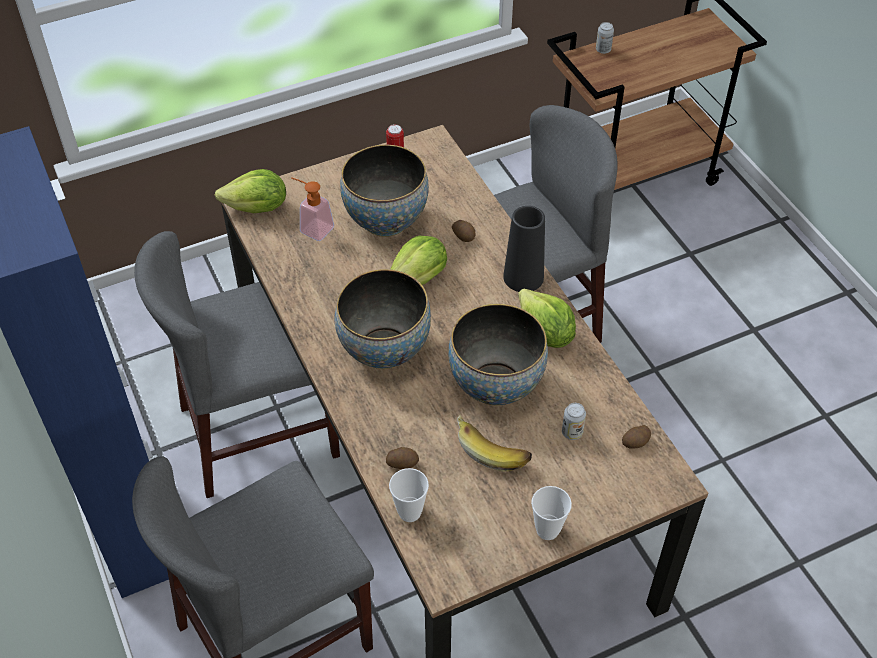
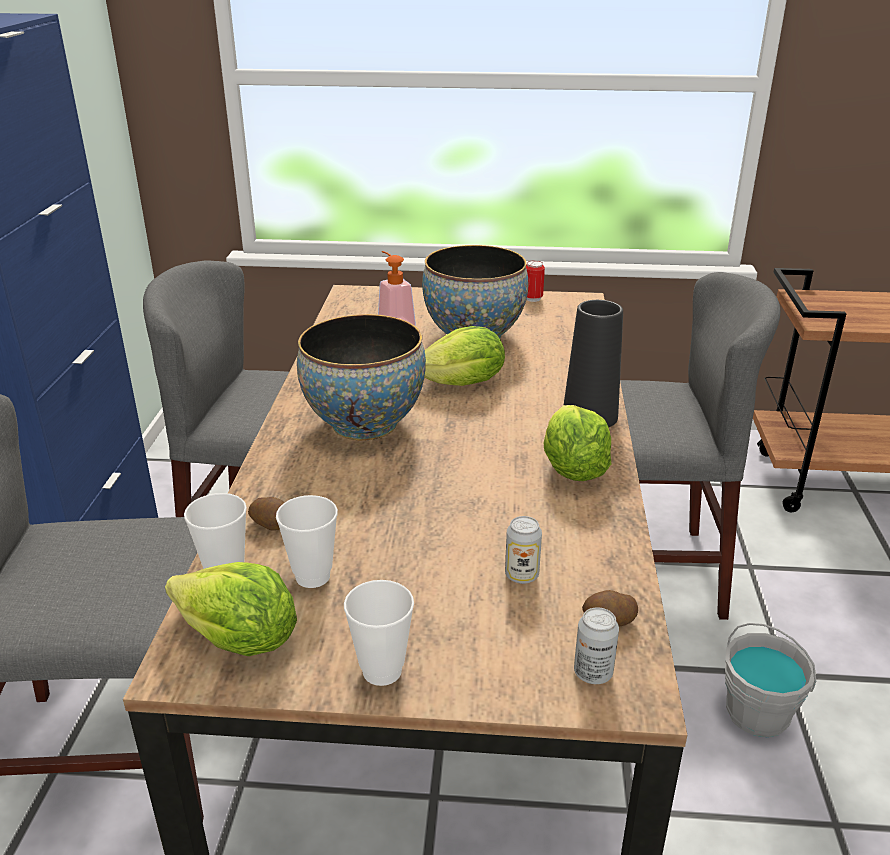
camera: 30 degrees right, 20 degrees down
(257, 208) = (357, 299): lettuce -> lettuce (239, 641)
(460, 489) = (312, 576): none -> cup
(464, 236) = (549, 367): potato -> none
(493, 448) = (398, 552): banana -> none
(495, 385) = (463, 494): bowl -> none
(603, 50) = (842, 296): can -> can (593, 673)
(651, 406) = (758, 713): none -> grey bucket

